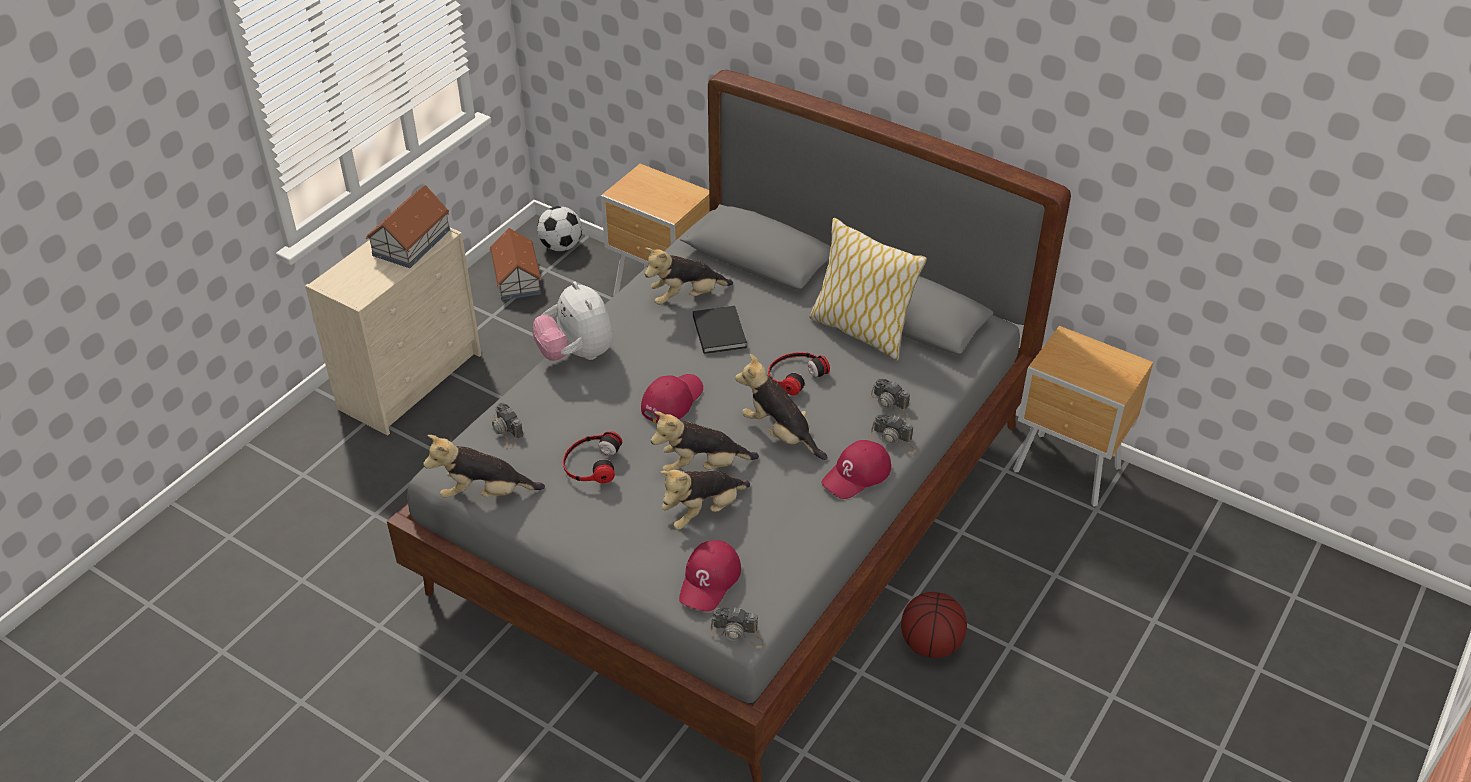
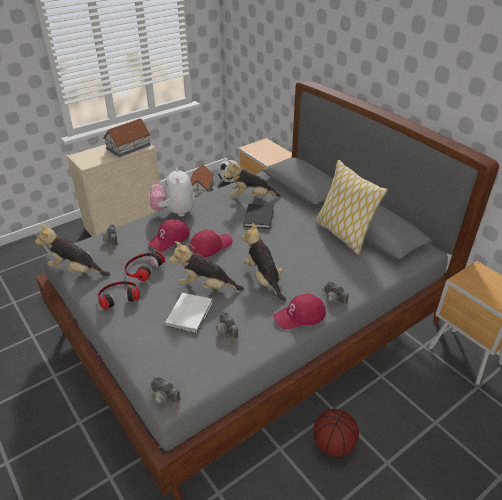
camera: 20 degrees right, 5 degrees down
(703, 512) = (190, 313): plush toy -> white book
(709, 580) = (168, 357): red cap -> red cap (169, 239)
(795, 374) = (290, 249): headphones -> headphones (118, 296)
(890, 404) = (342, 279): camera -> camera (226, 332)

